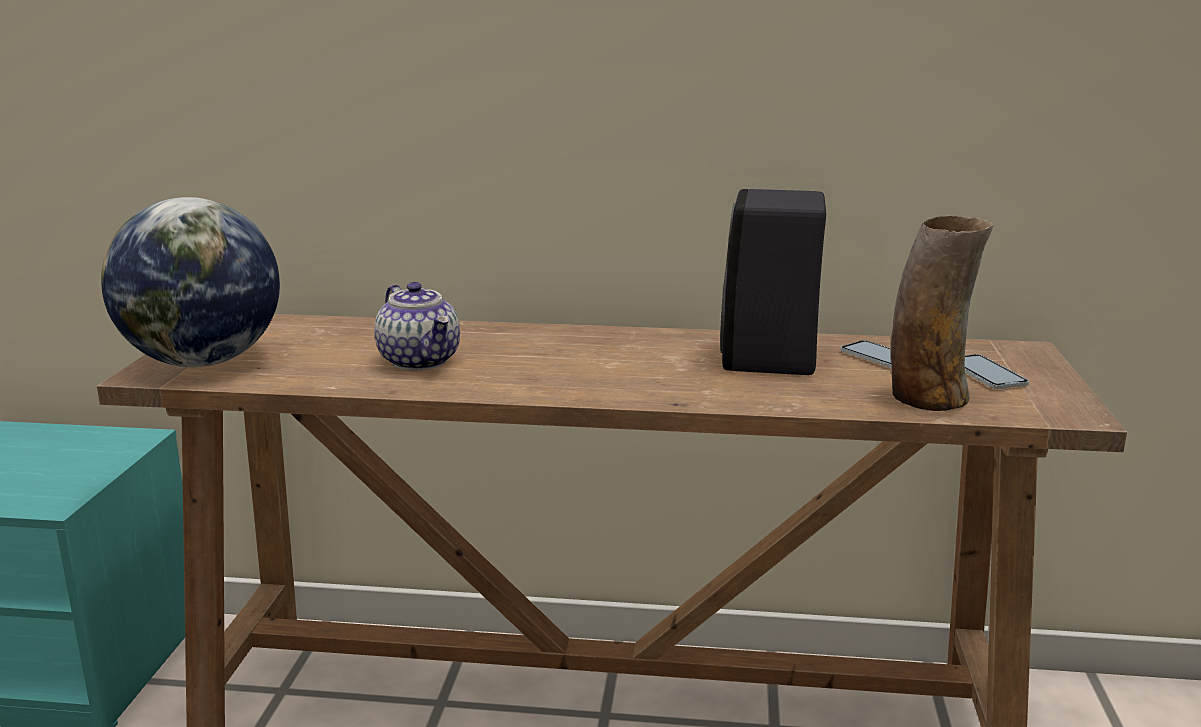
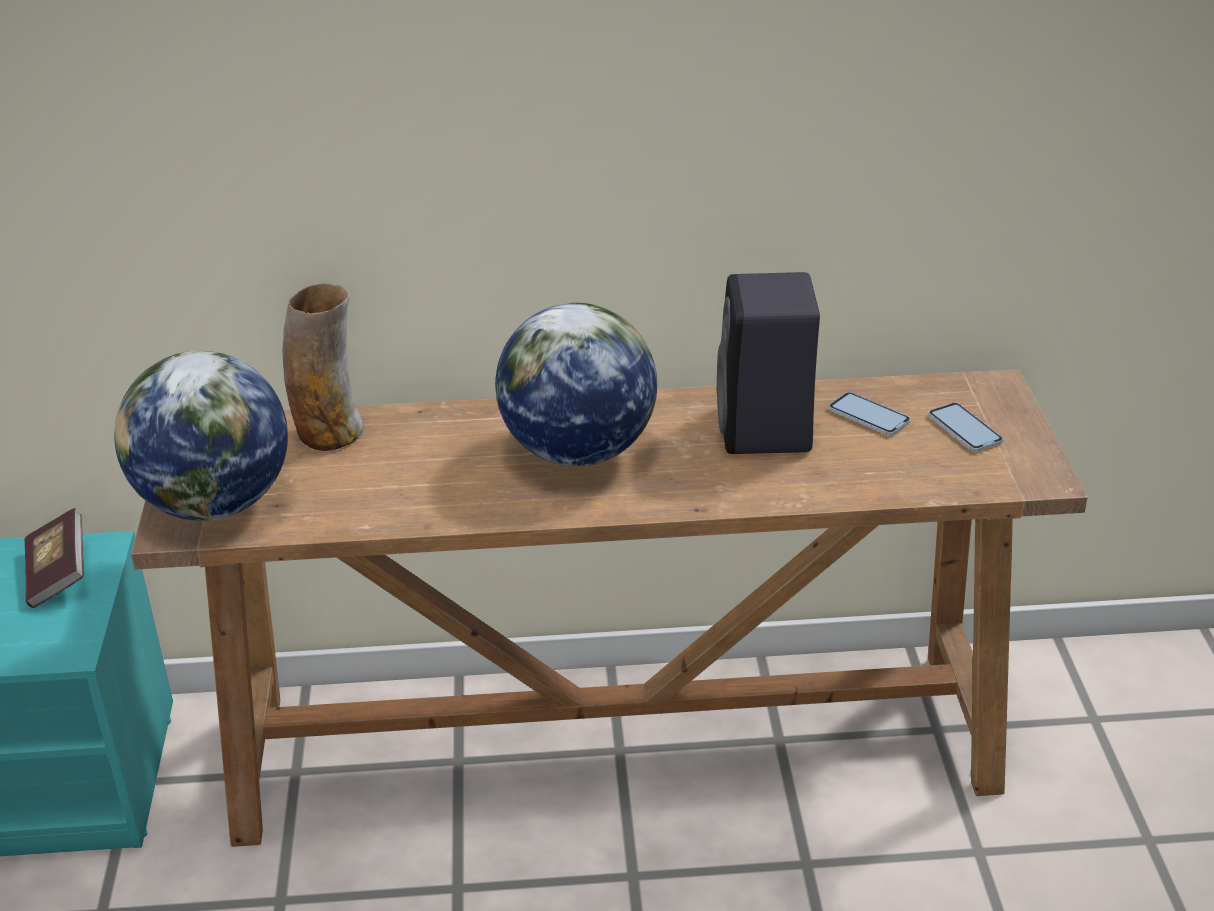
camera: 10 degrees left, 15 degrees up
(87, 451) = (58, 574): none -> book
(421, 361) = (433, 475): teapot -> none
(572, 358) = (578, 451): none -> globe
(927, 397) = (917, 471): vase -> vase (329, 432)

